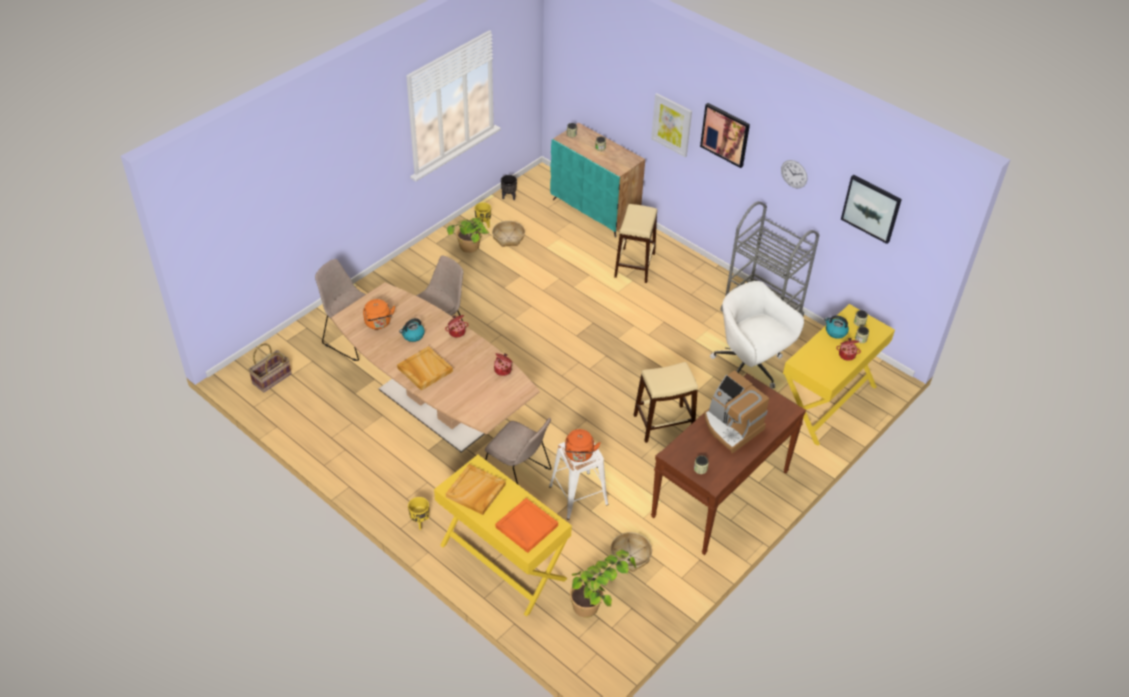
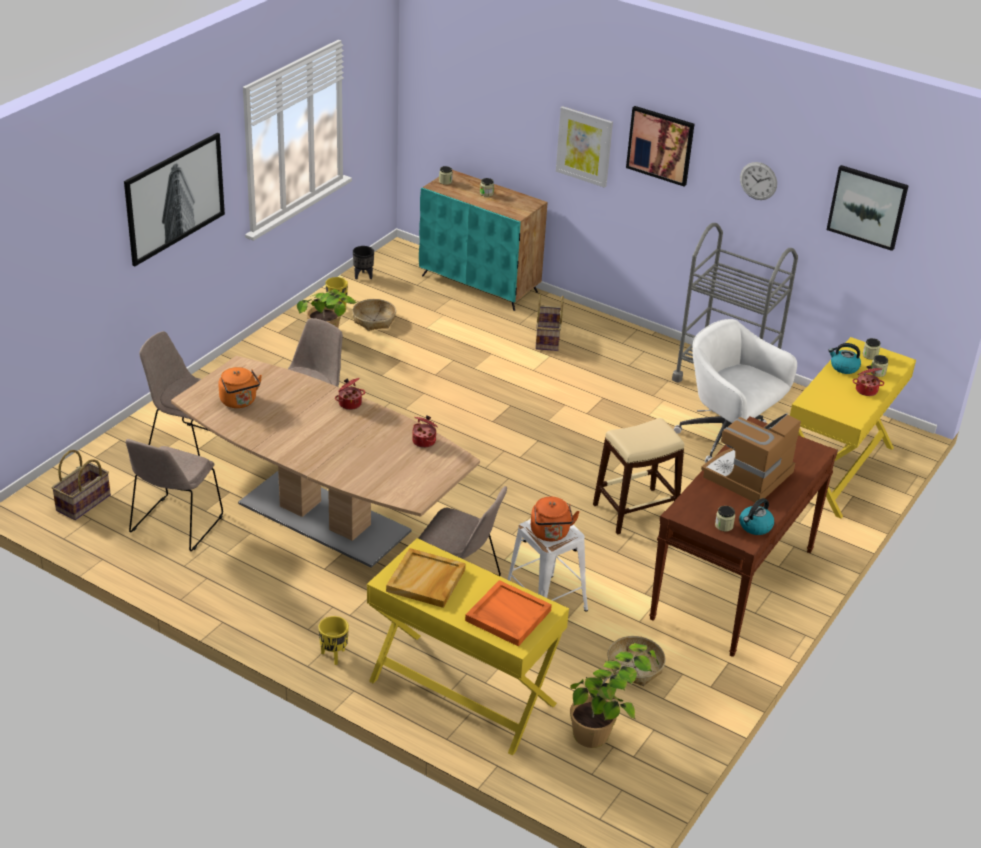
camera: 10 degrees left, 10 degrees down
(331, 404) = (175, 526): none -> beige chair
(350, 159) = (175, 198): none -> picture
(413, 335) = (290, 412): kettle -> kettle (755, 527)
(424, 369) = (316, 449): beige tray -> none
(635, 265) = (548, 339): beige stool -> basket
(731, 426) = (748, 475): coffee machine -> coffee machine turned 90 degrees clockwise

